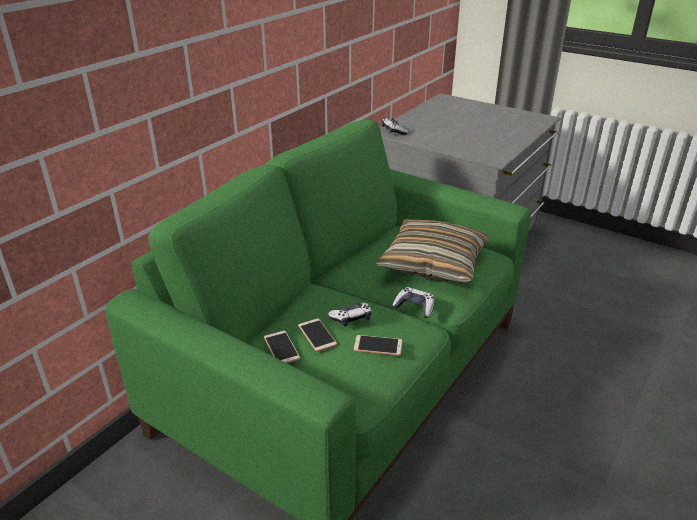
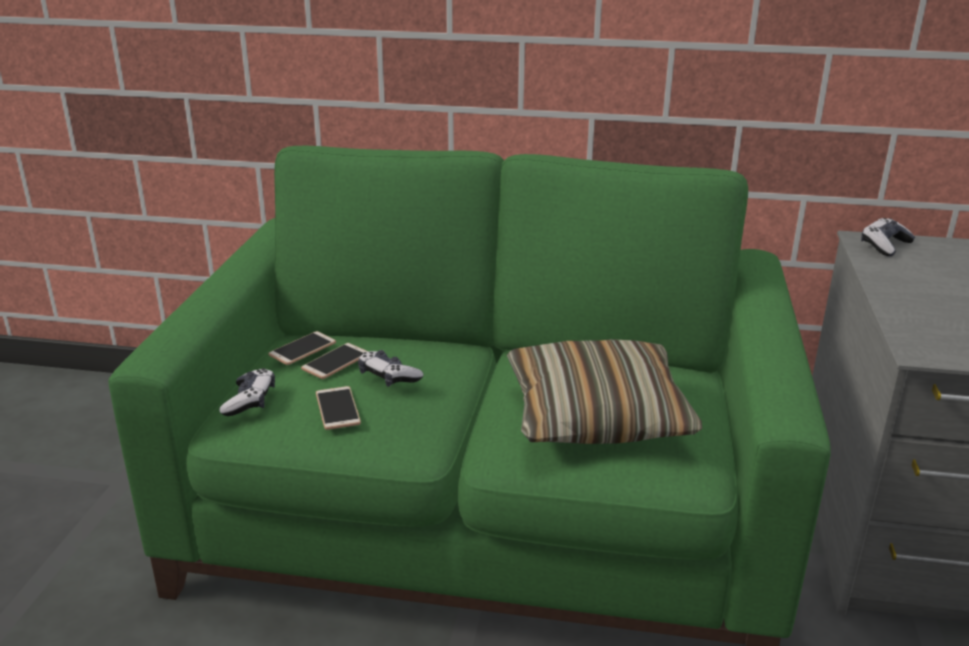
camera: 65 degrees right, 5 degrees down
(414, 307) = (464, 426): game controller -> game controller (250, 401)

